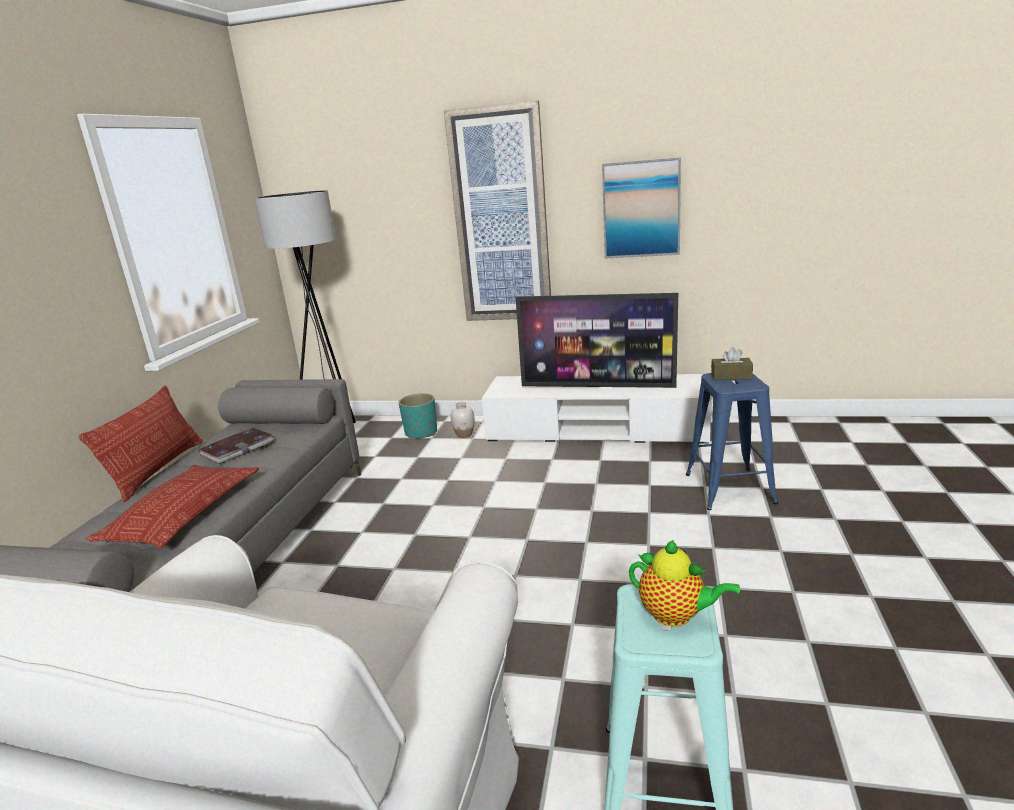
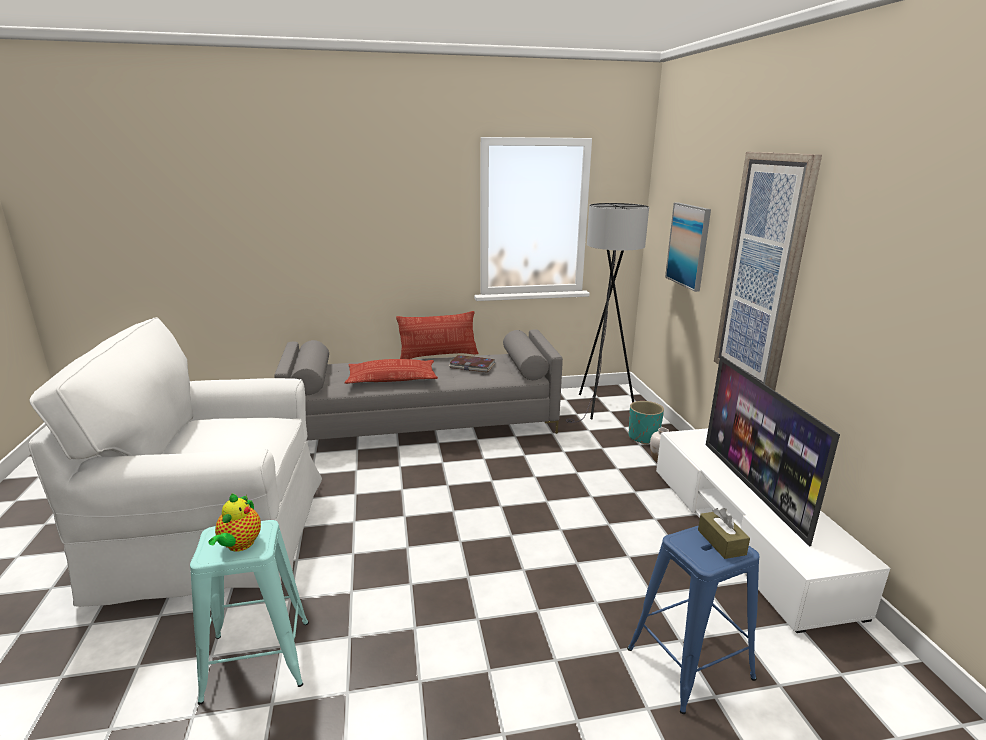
camera: 65 degrees right, 0 degrees up
(641, 209) = (883, 315): picture -> picture (688, 245)

